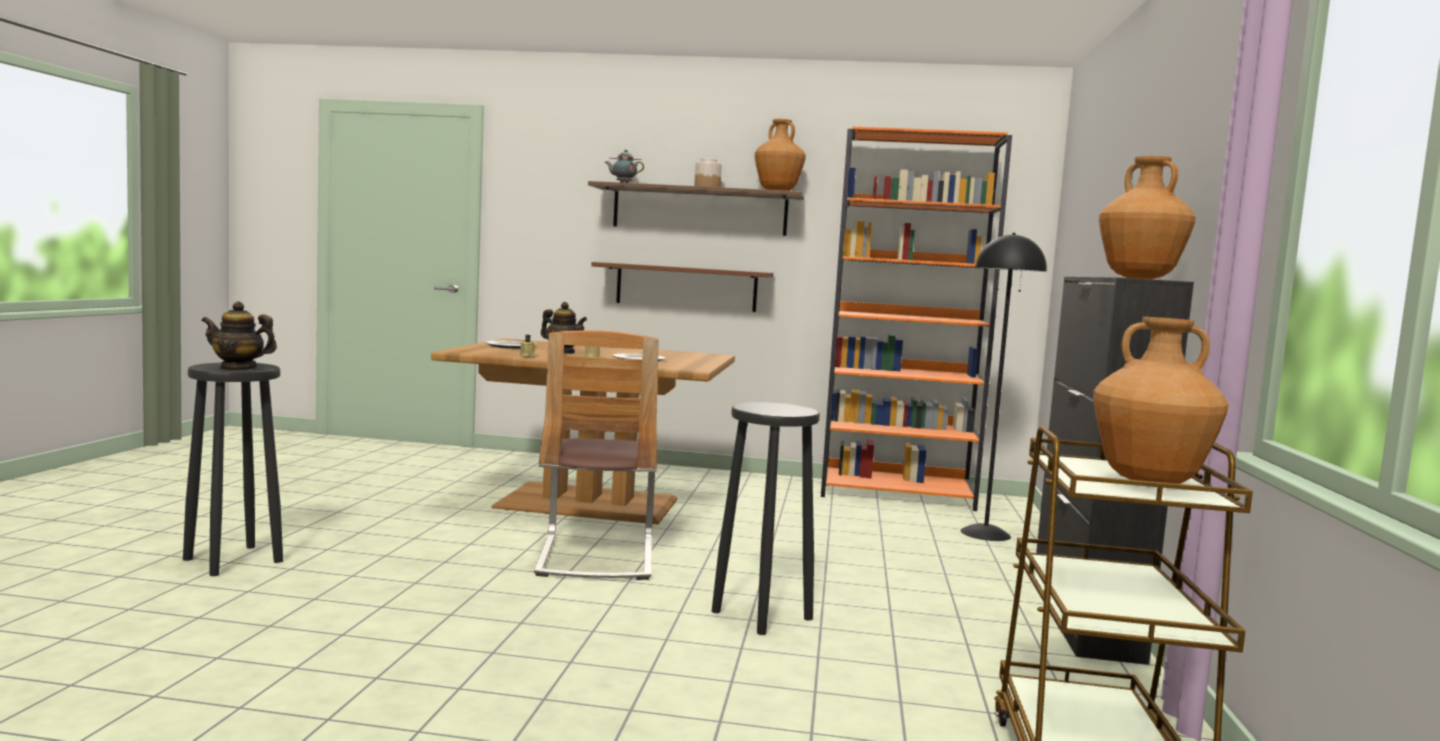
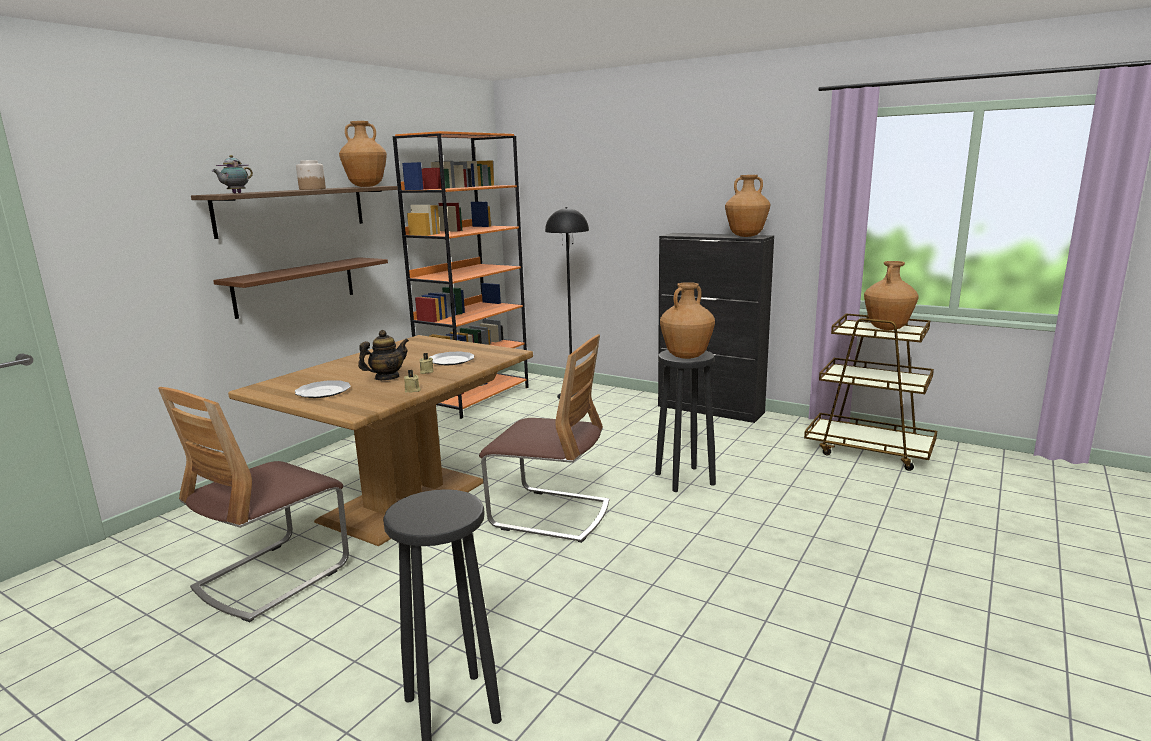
camera: 65 degrees left, 10 degrees up
(238, 368) = (457, 507): teapot -> none
(428, 489) = (272, 576): none -> chair
(762, 408) = (686, 356): none -> brown vase

